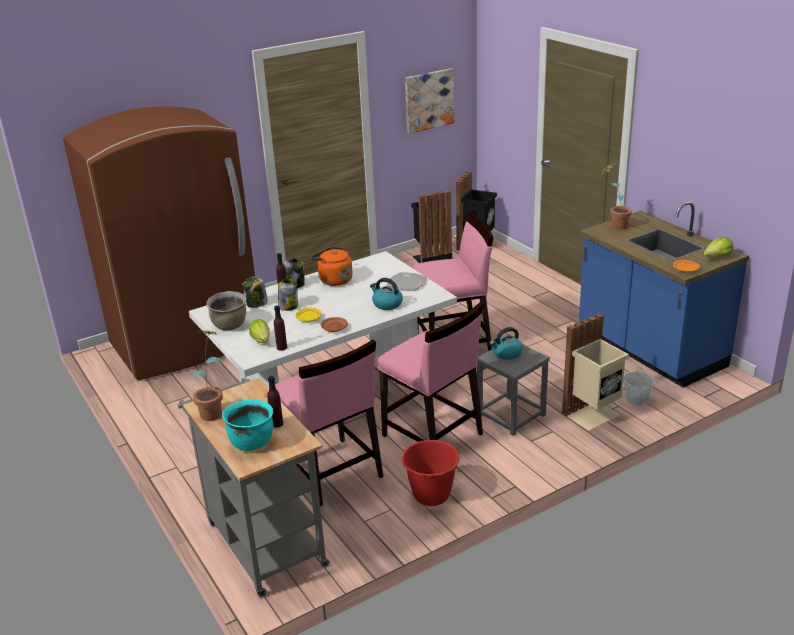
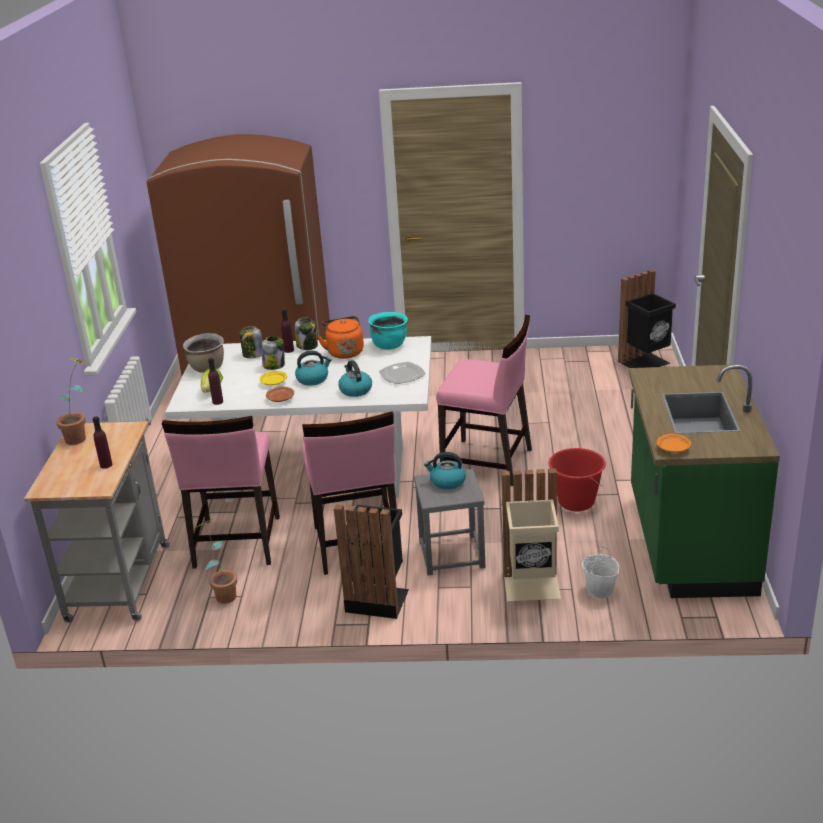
camera: 35 degrees right, 0 degrees up
(251, 442) = (69, 473): turquoise cooking pot -> turquoise cooking pot (389, 345)
(339, 306) = (313, 379): none -> kettle
(429, 100) = (608, 174): picture -> none
(431, 258) = (579, 363): black trash can -> black trash can (377, 598)
(431, 495) = (288, 599): red bucket -> red bucket (576, 502)
(614, 226) = (674, 374): potted plant -> potted plant (222, 594)
(649, 350) = (688, 543): blue counter -> green counter
(717, 257) = (736, 446): lettuce -> none

